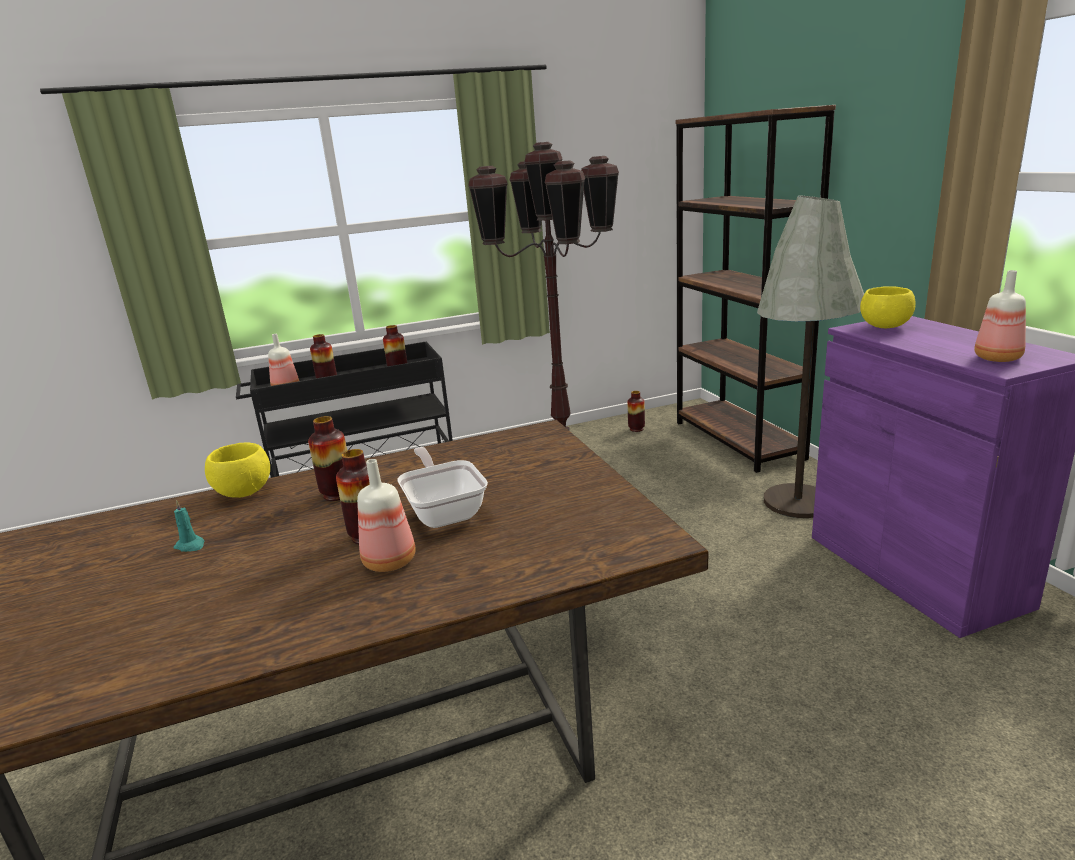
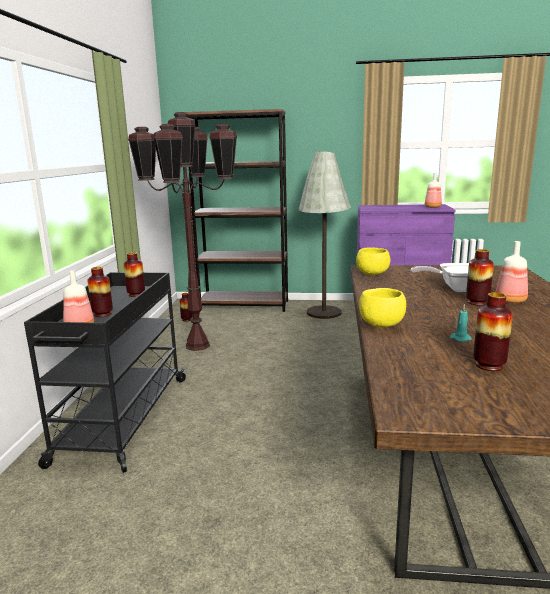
camera: 65 degrees left, 5 degrees down
(337, 494) = (411, 305): vase -> vase (489, 365)
(884, 327) = (373, 207): yellow bowl -> yellow bowl (372, 274)

